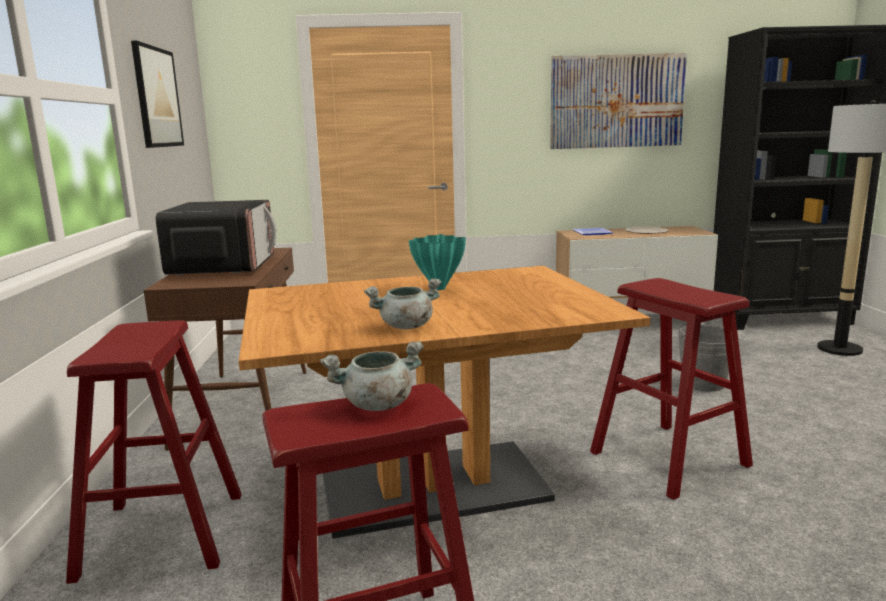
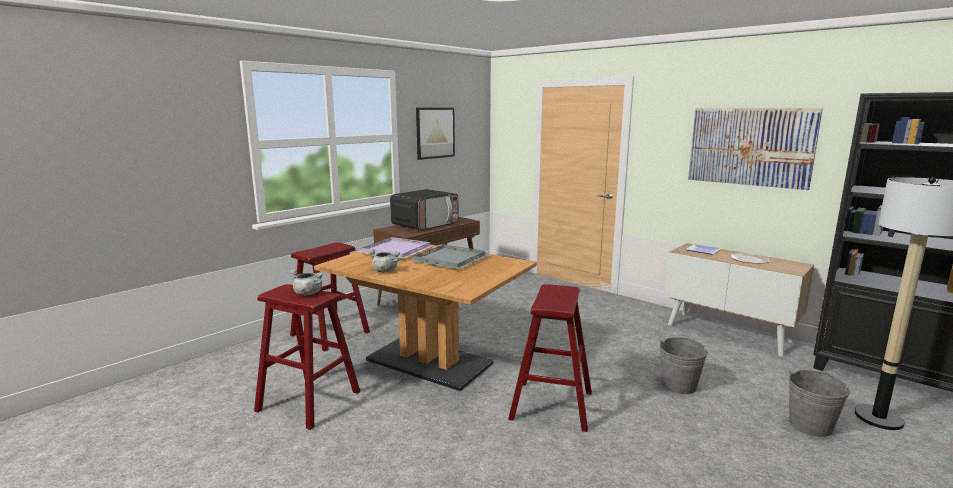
camera: 45 degrees right, 0 degrees up
(319, 301) = (397, 251): none -> purple tray
(439, 289) = (450, 259): turquoise vase -> grey tray
(831, 372) = (810, 425): none -> grey bucket

